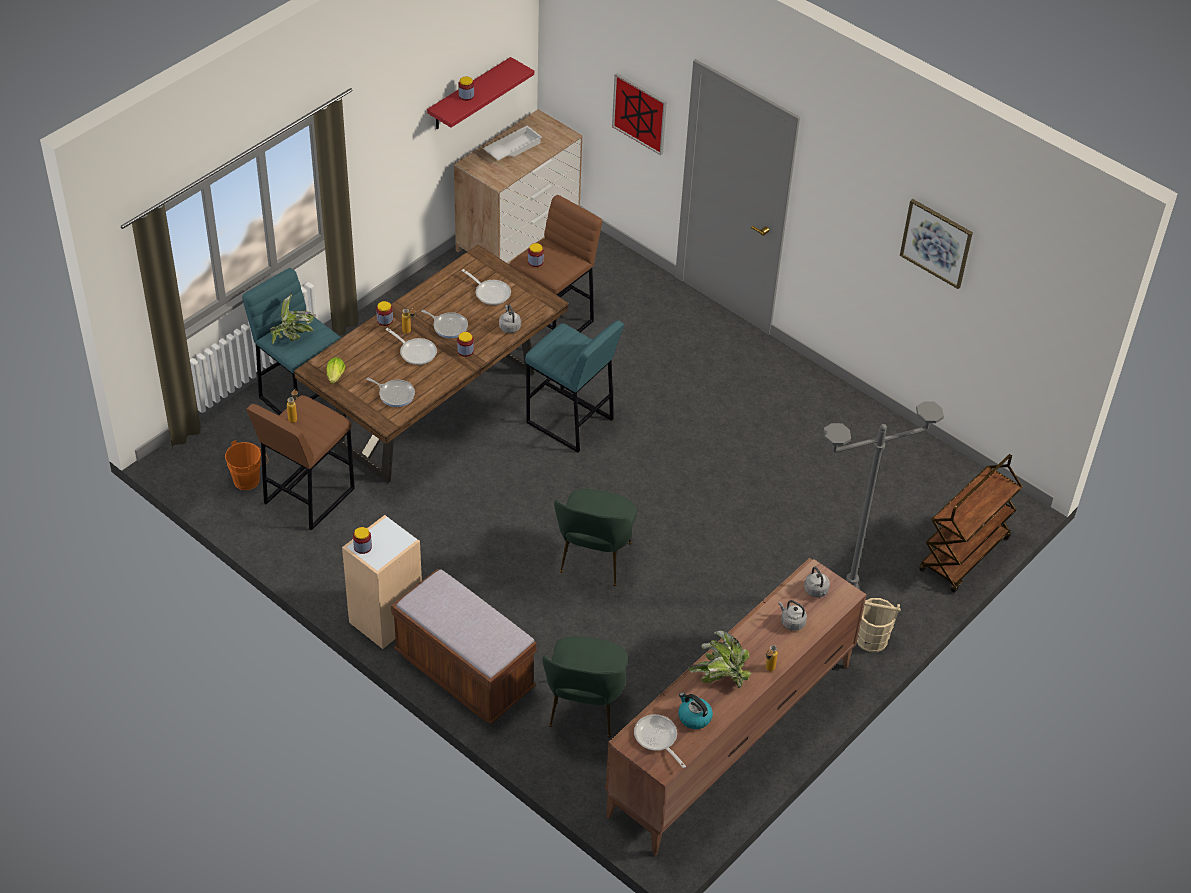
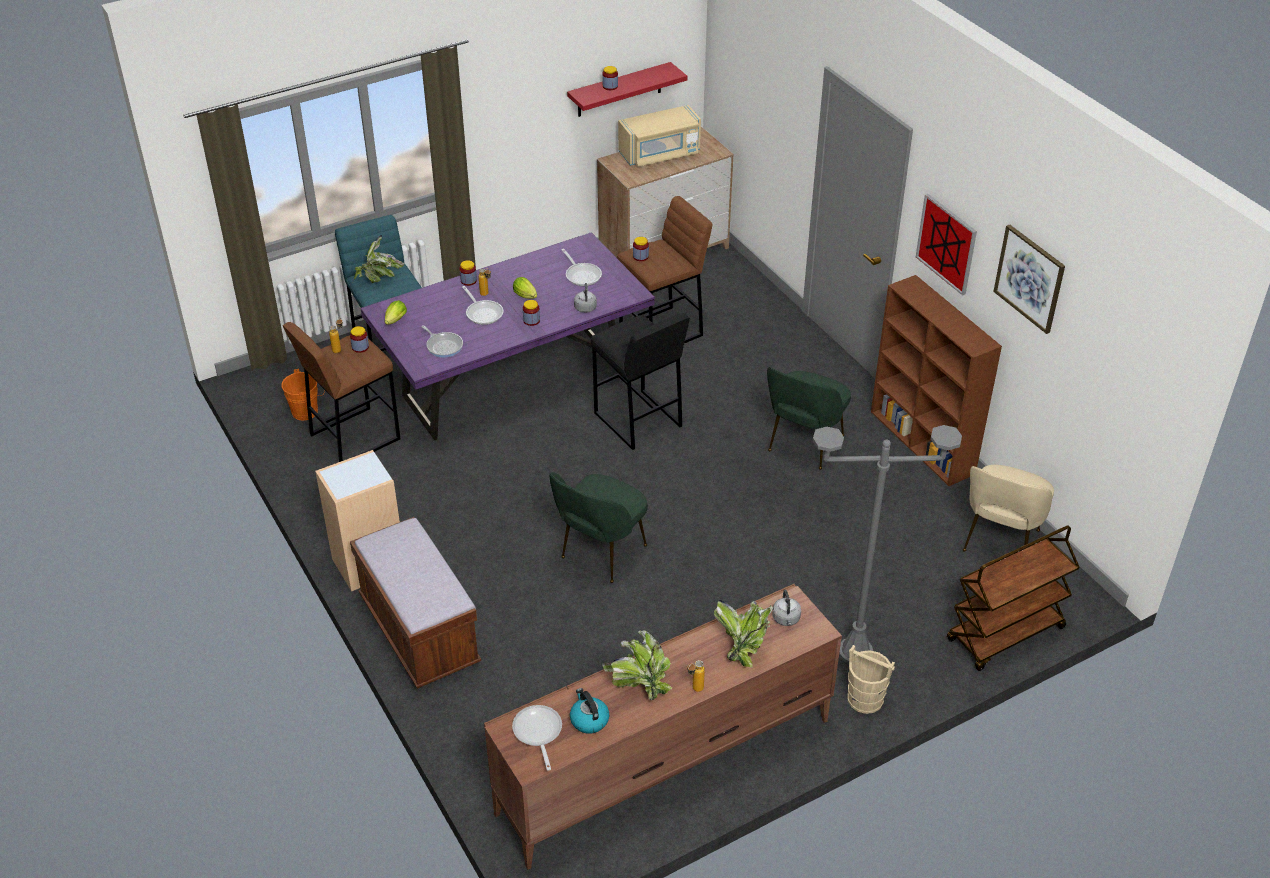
camera: 20 degrees right, 5 degrees down
(362, 547) = (335, 475): jar -> jar (360, 347)
(436, 407) = (514, 383): brown dining table -> purple dining table
(448, 326) = (526, 296): frying pan -> lettuce
(512, 148) = (660, 154): white tray -> beige microwave
(571, 422) = (639, 421): turquoise stool -> black stool
(583, 713) = (520, 701): green chair -> green chair (802, 447)
(640, 113) = (780, 129): picture -> picture (946, 244)
(791, 622) = (743, 645): grey kettle -> potted plant
(833, 390) = (923, 443): none -> brown bookcase
(931, 475) = (998, 545): none -> beige chair

